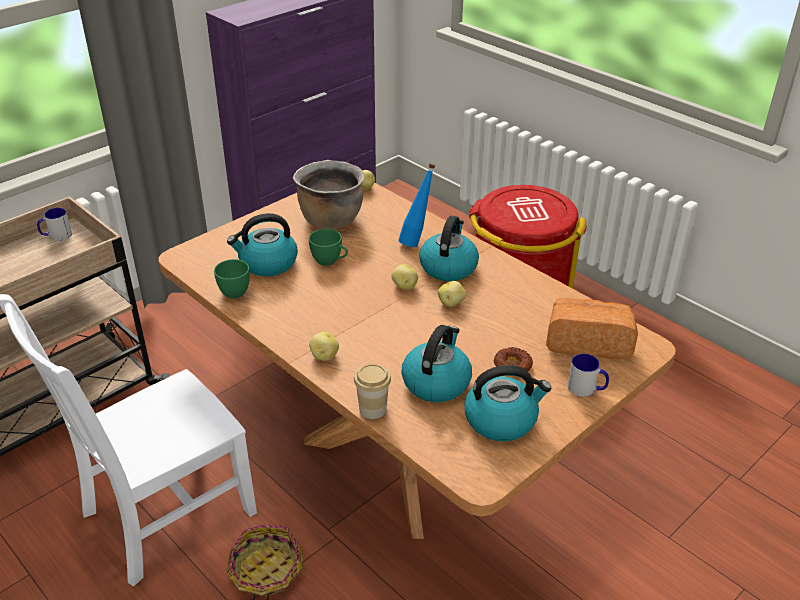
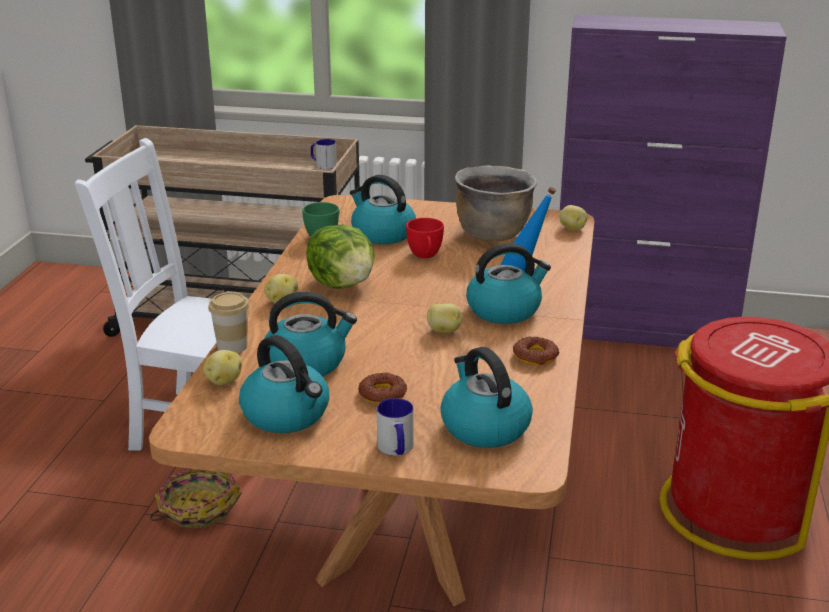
camera: 55 degrees right, 10 degrees down
(330, 261) = (425, 256): green cup -> red cup
(330, 316) = (343, 284): none -> lettuce
(404, 286) = (437, 300): potato -> potato (223, 381)
(521, 284) = (535, 356): none -> donut
(588, 342) = (484, 426): bread -> kettle

